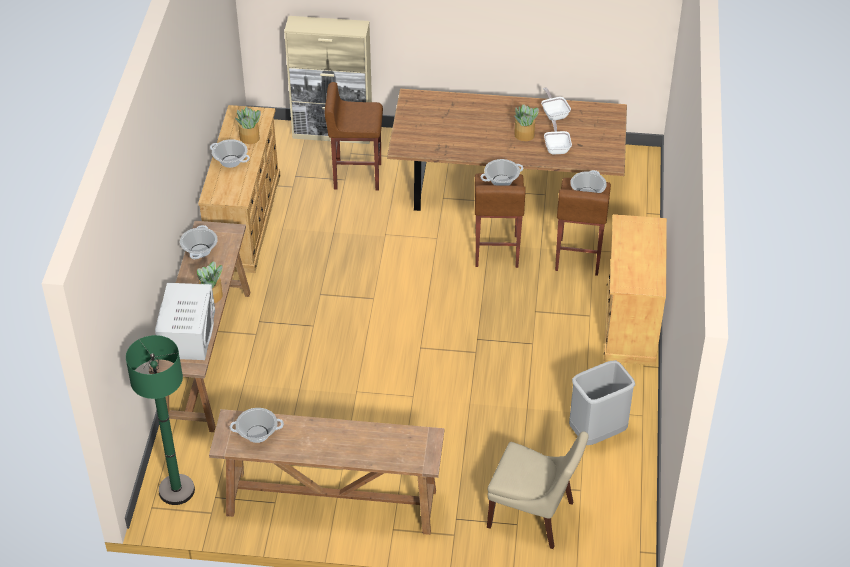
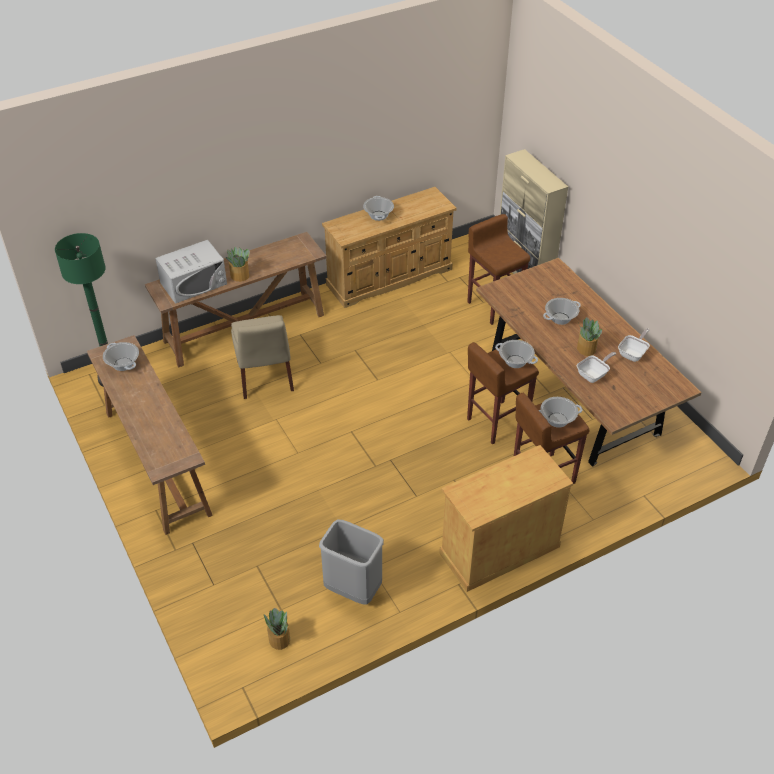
camera: 55 degrees right, 0 degrees up
(199, 251) = (279, 248): cooking pot -> cooking pot (560, 318)
(250, 138) = (412, 212): potted plant -> potted plant (279, 639)
(533, 516) = (230, 591): beige chair -> beige chair (265, 377)

